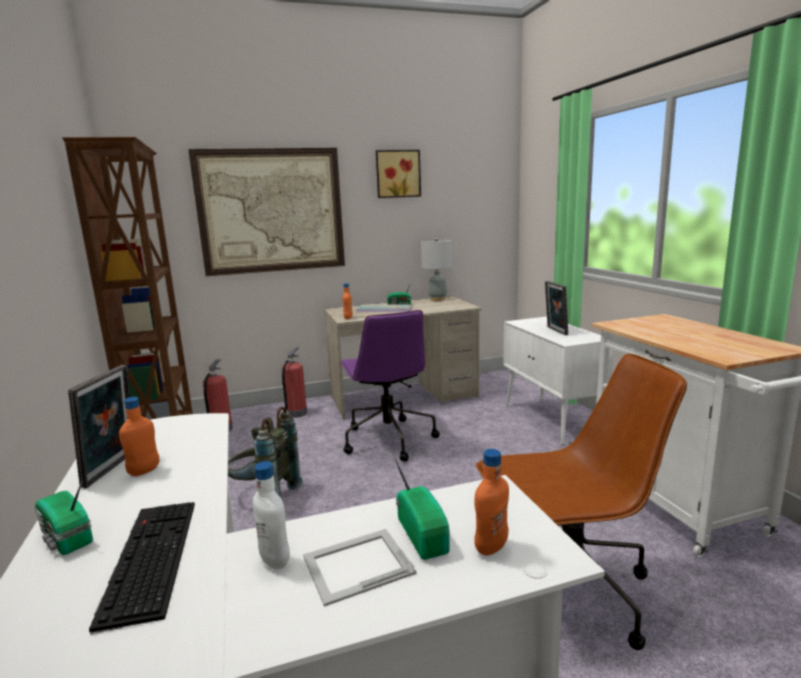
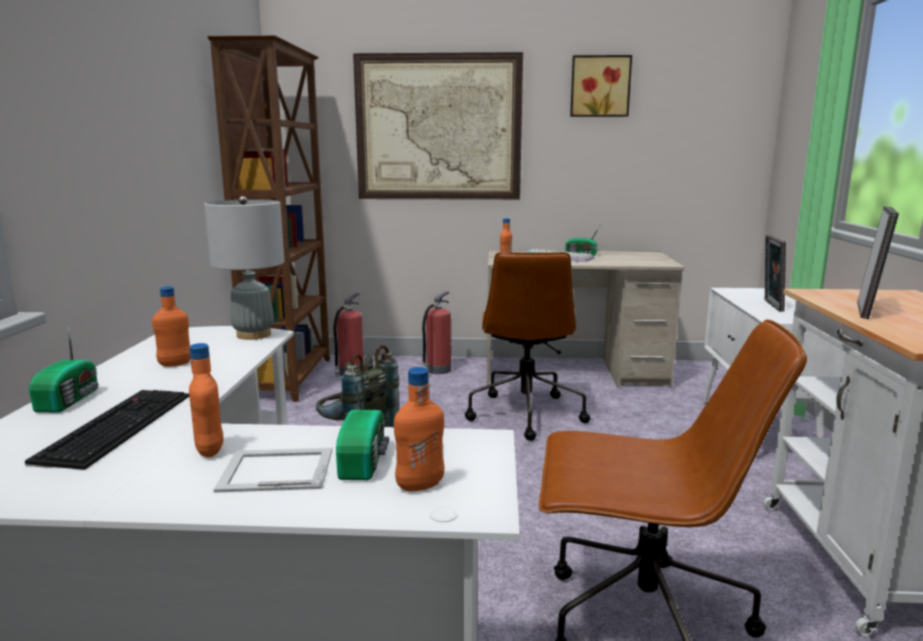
camera: 20 degrees right, 0 degrees up
(65, 538) = (70, 400): radio -> radio turned 150 degrees counterclockwise
(114, 468) = (154, 358): picture frame -> picture frame (868, 311)
(275, 560) = (210, 450): white bottle -> orange bottle
(388, 439) = (525, 414): purple office chair -> brown office chair
(437, 299) = (637, 253): grey table lamp -> grey table lamp (254, 335)

